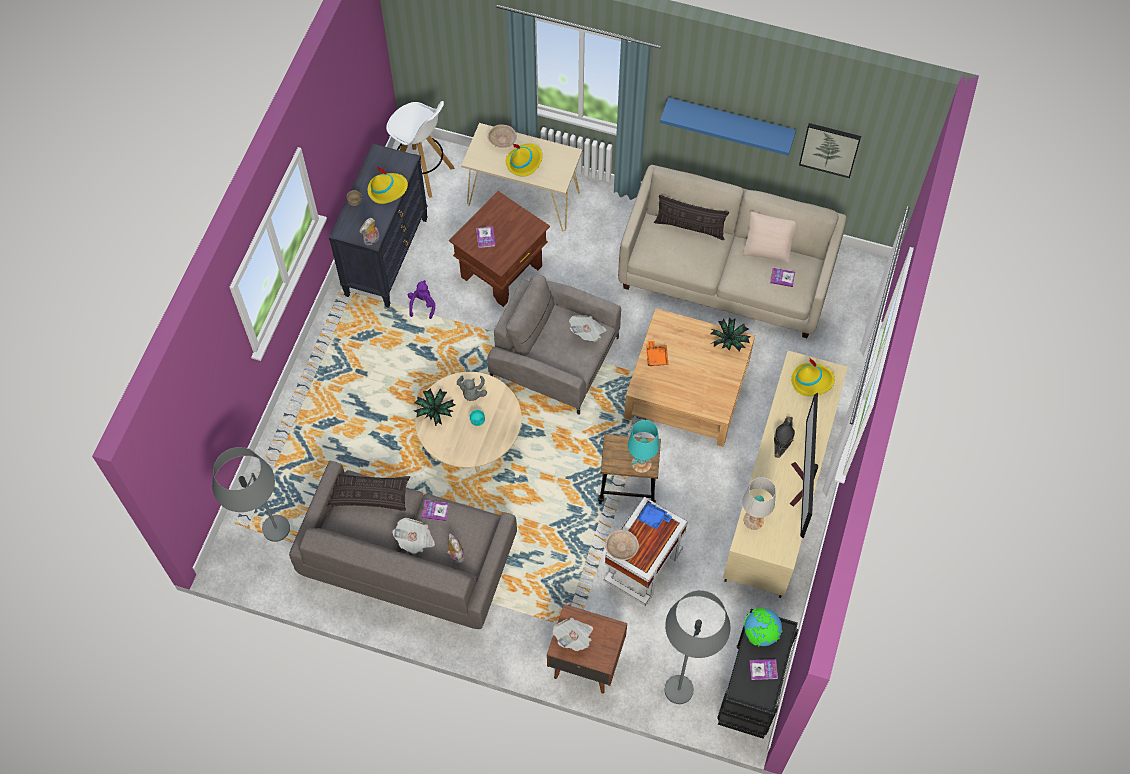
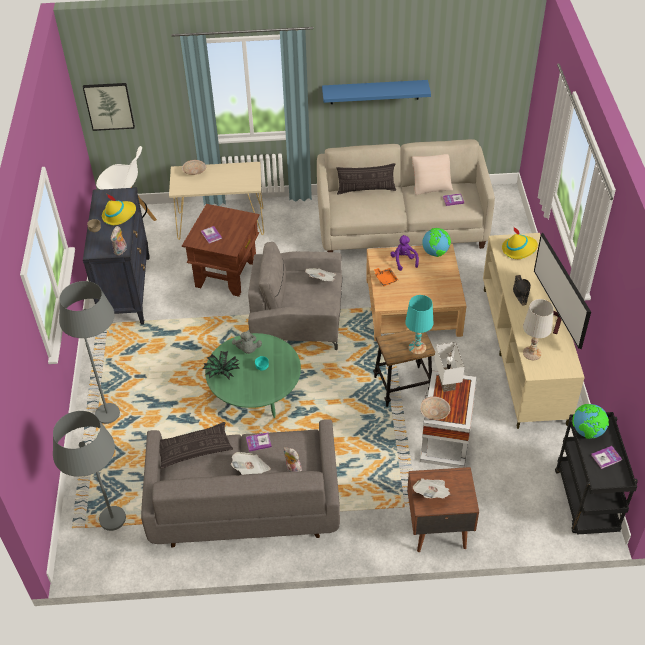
camera: 20 degrees left, 15 degrees down
(422, 305) = (171, 314): purple plush toy -> purple plush toy (403, 261)
(470, 438) = (255, 394): beige coffee table -> green coffee table
(524, 161) = (218, 180): yellow hat -> none
(653, 518) = (448, 383): blue tray -> white table lamp
(686, 676) = (527, 509): grey floor lamp -> grey floor lamp (111, 403)
(729, 341) = (435, 252): potted plant -> globe
(830, 149) = (456, 89): picture -> picture (109, 106)

